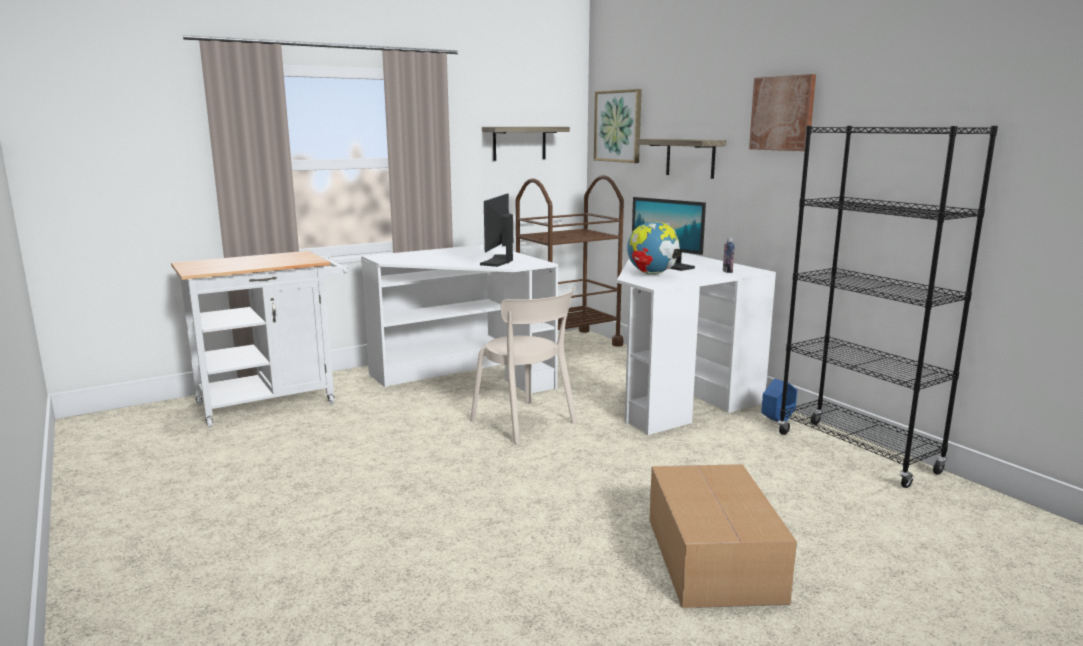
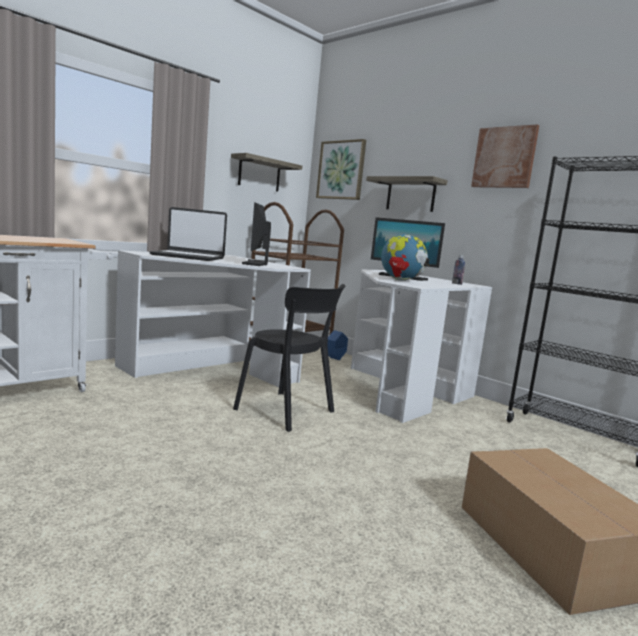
camera: 15 degrees left, 5 degrees down
(429, 258) = (188, 257): none -> laptop
(526, 423) = (288, 412): beige chair -> black chair
(777, 421) = (495, 411): blue planter -> blue planter (335, 359)

